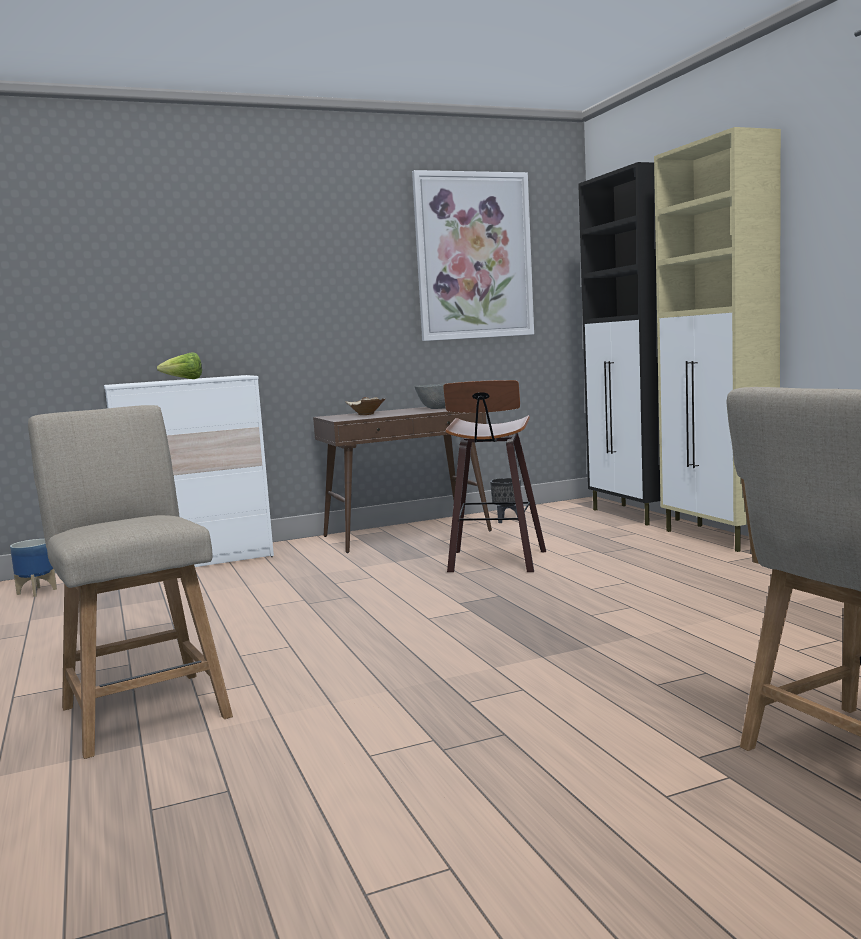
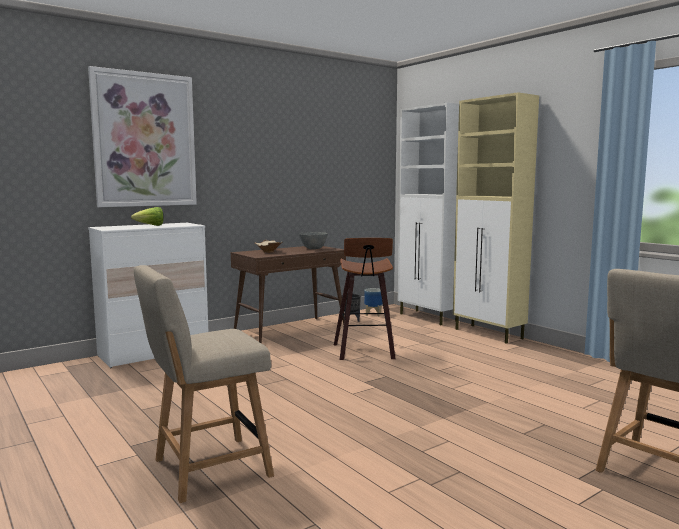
camera: 15 degrees left, 0 degrees up
(36, 592) = (42, 380): planter -> planter (373, 314)
(143, 709) = (206, 469): beige chair -> beige chair turned 75 degrees counterclockwise
(474, 256) = (331, 149): picture -> picture (145, 140)
(635, 515) = (428, 318): black cabinet -> white cabinet

